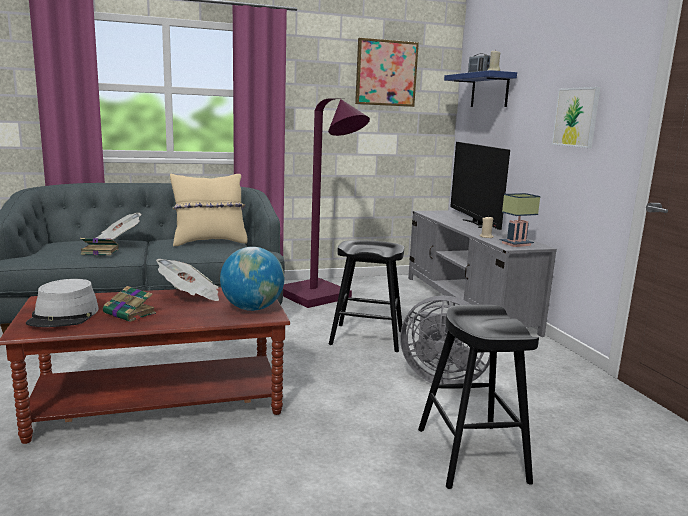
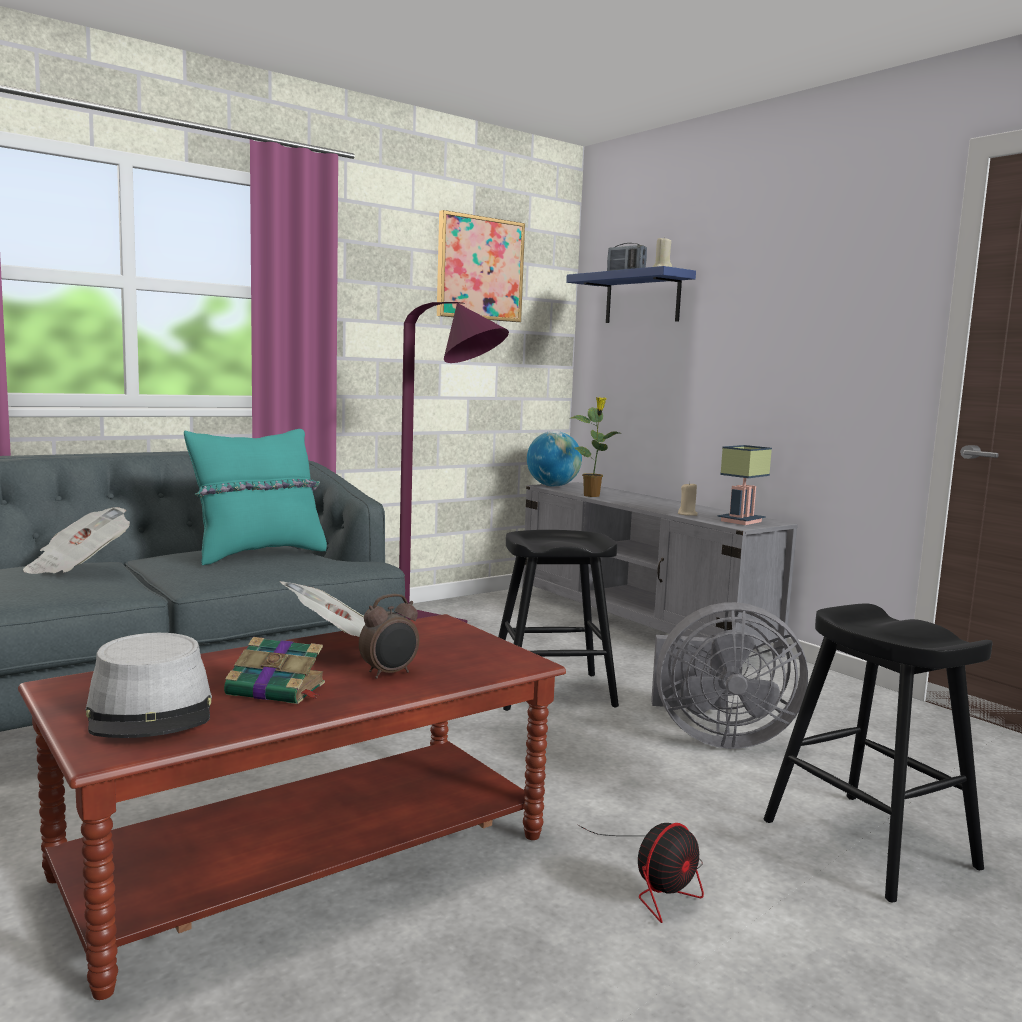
camera: 20 degrees left, 5 degrees down
(99, 252) = (68, 586): book -> none
(193, 312) = (390, 673): none -> alarm clock
(209, 242) = (258, 554): beige pillow -> turquoise pillow
(252, 308) = (479, 654): globe -> globe (552, 486)
(322, 449) = (659, 882): none -> fan
(443, 220) = (592, 496): none -> potted plant
(475, 224) = (641, 498): television -> none
(576, 117) = (815, 333): picture -> none

